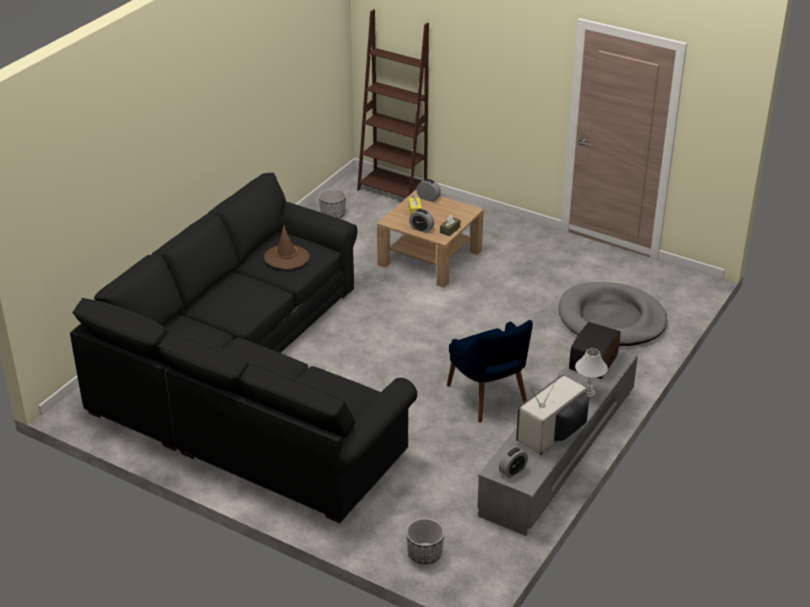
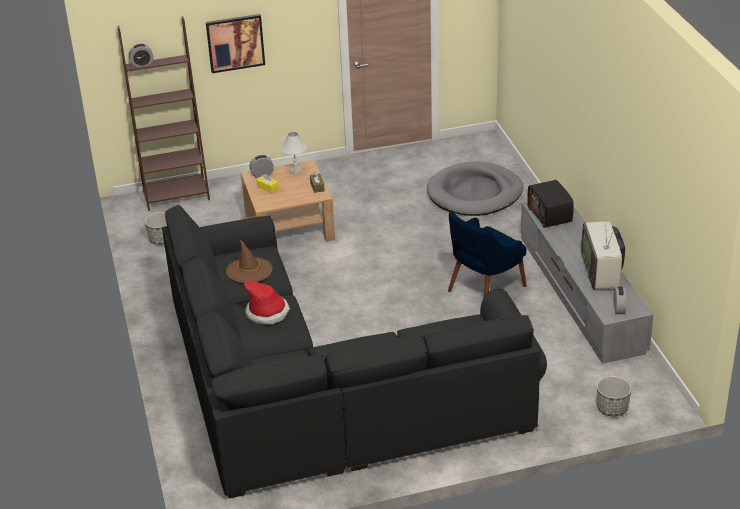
camera: 45 degrees left, 0 degrees up
(247, 293) = (267, 312): none -> hat
(421, 229) = (296, 197): alarm clock -> alarm clock (142, 64)
(472, 68) = (235, 42): none -> picture
(488, 397) = (485, 289): blue armchair -> blue armchair turned 120 degrees clockwise
(588, 394) = (579, 235): white table lamp -> white table lamp (295, 171)

